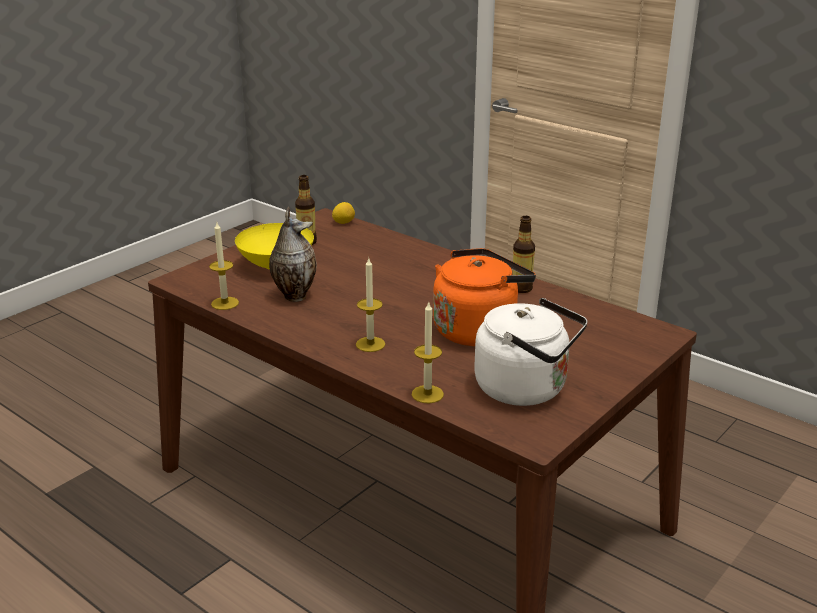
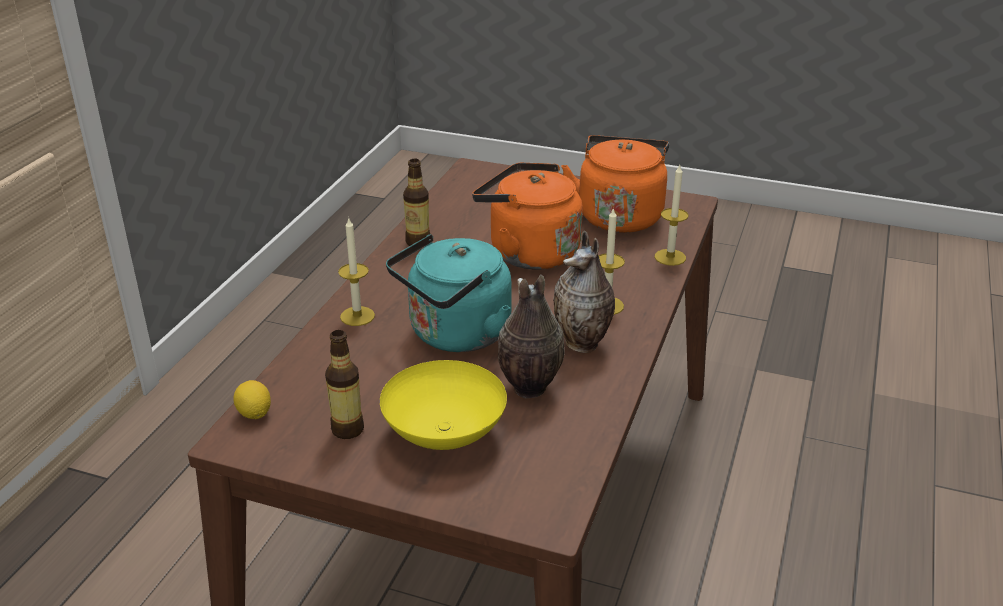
camera: 110 degrees left, 5 degrees up
(225, 303) = (589, 442): candle -> candle (357, 316)
(327, 324) = (583, 344): none -> vase
(376, 283) = (455, 335): none -> turquoise kettle
(526, 389) = (619, 215): white kettle -> orange kettle

